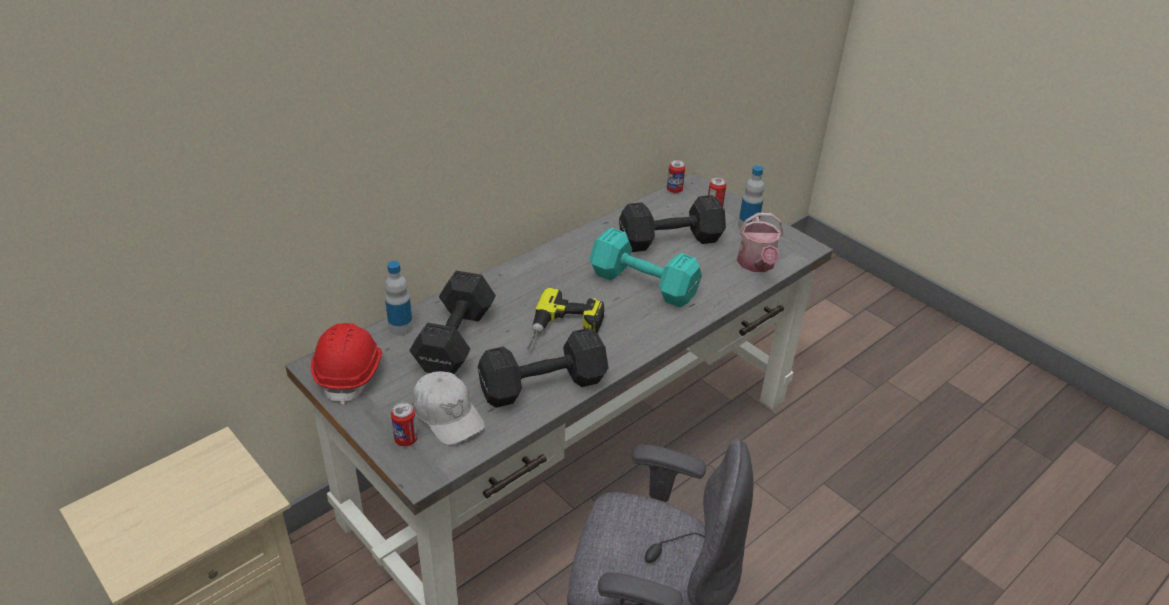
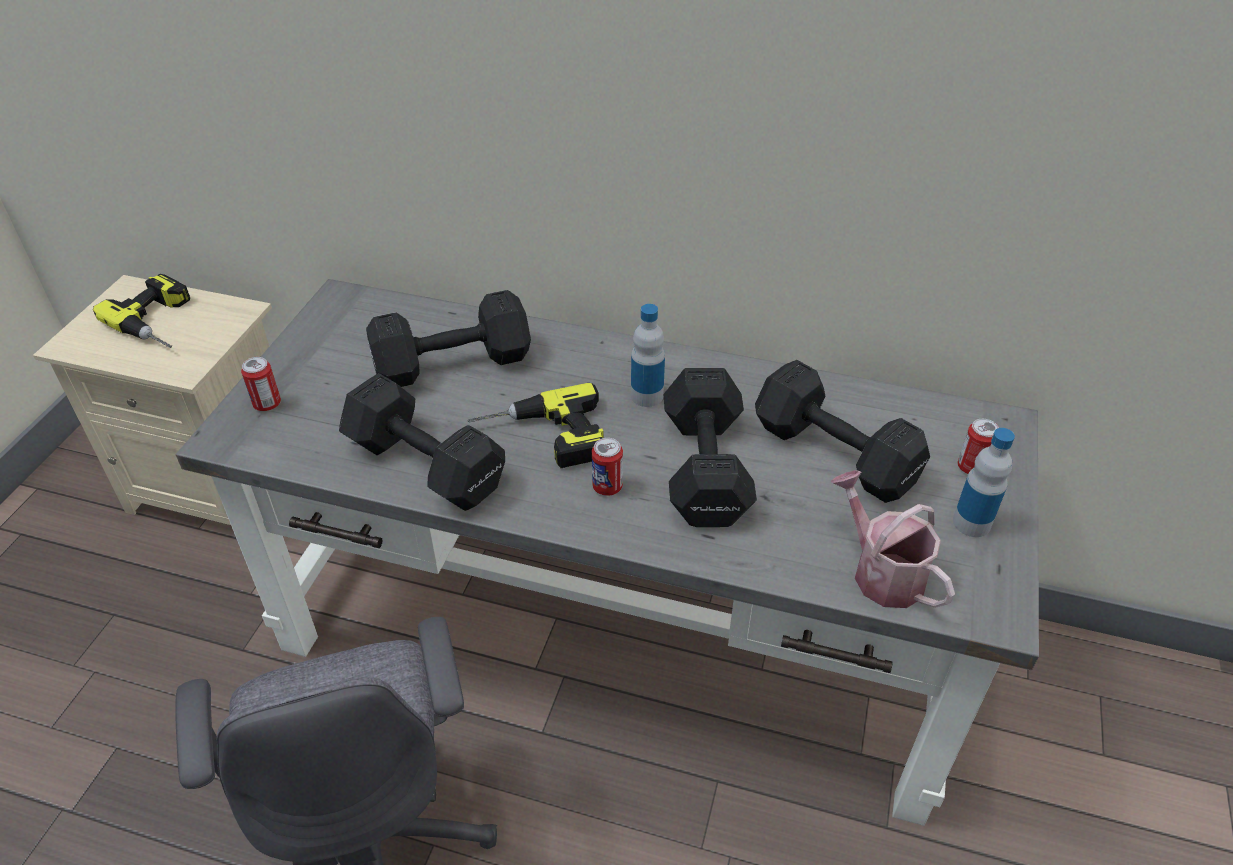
camera: 60 degrees right, 5 degrees up
(171, 499) = (162, 321): none -> power drill
(350, 373) = (344, 321): red hard hat -> none
(400, 327) = (442, 318): bottle -> bottle (647, 396)
(447, 415) = (324, 415): white cap -> none
(645, 286) = (704, 472): turquoise dumbbell -> black dumbbell
(674, 190) = (963, 409): can -> can (607, 487)
(757, 264) = (881, 571): watering can -> watering can turned 90 degrees clockwise

